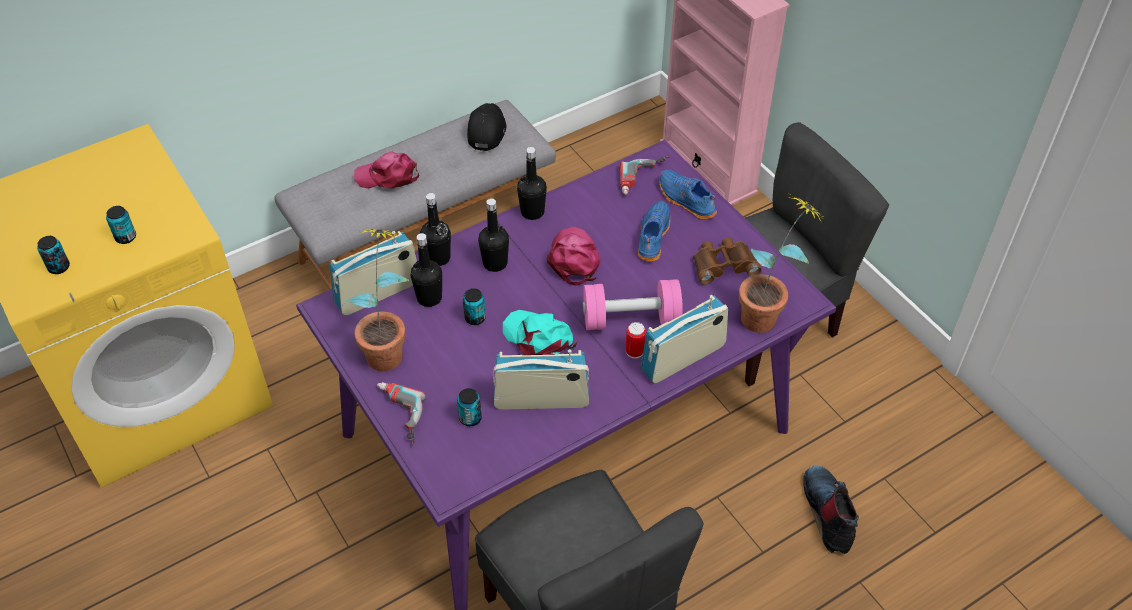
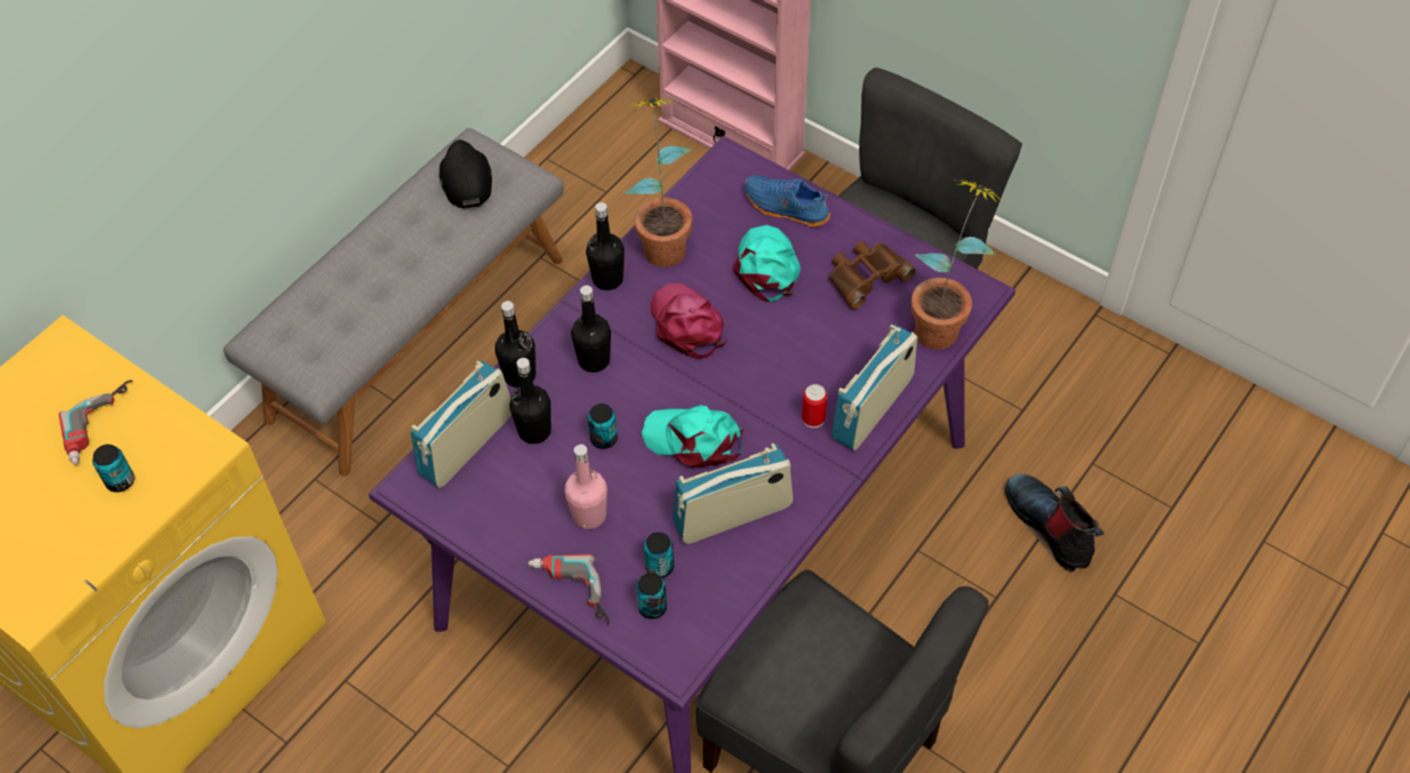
camera: 20 degrees left, 5 degrees up
(59, 267) = (51, 551): can -> can (652, 607)
(388, 176) = (367, 278): pink cap -> none
(388, 347) = (516, 511): potted plant -> potted plant (663, 240)
(438, 366) = (589, 515): none -> pink bottle
(631, 319) = (791, 379): pink dumbbell -> none
(645, 179) = (724, 194): power drill -> power drill (103, 426)
(652, 236) = (767, 267): blue shoe -> turquoise cap

